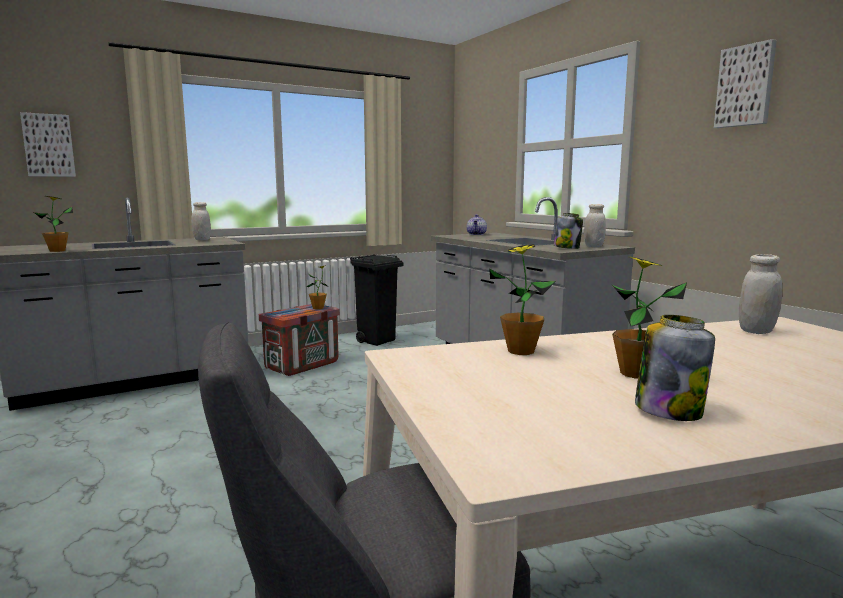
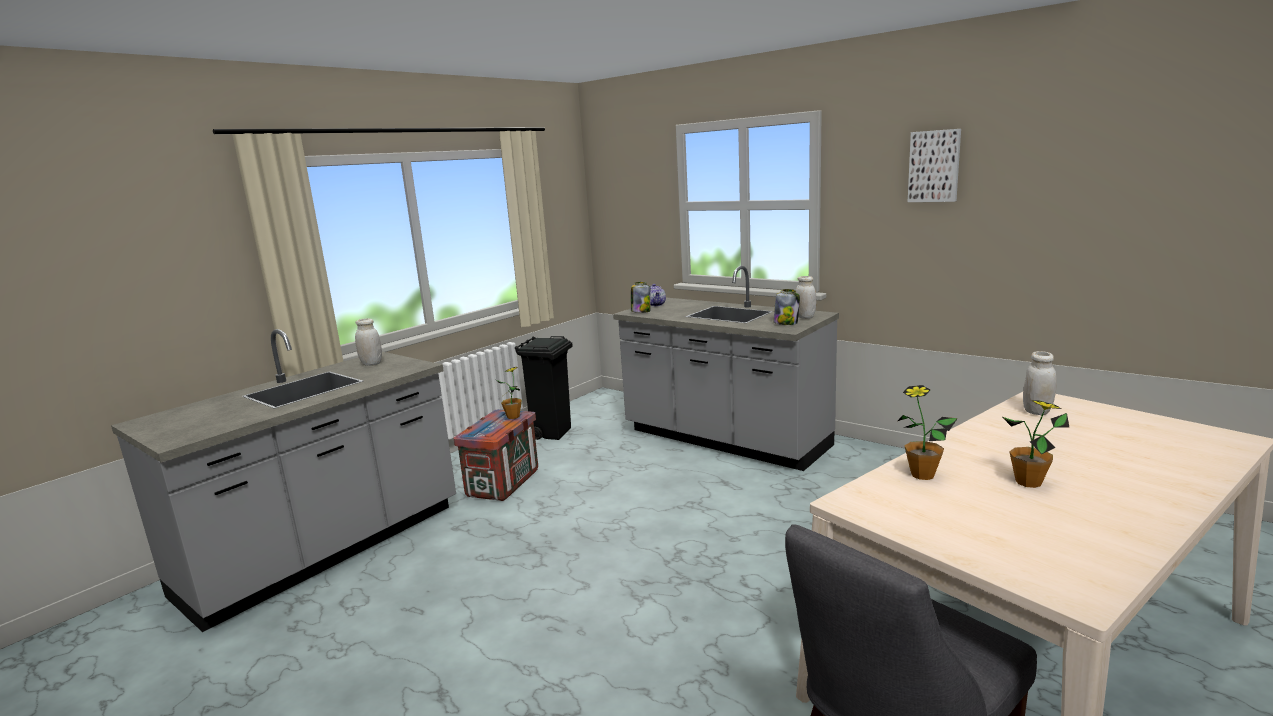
camera: 20 degrees left, 5 degrees up
(49, 145) = (146, 274): picture -> none
(57, 251) = (240, 422): potted plant -> none
(668, 410) = (1093, 516): jar -> jar (640, 311)

